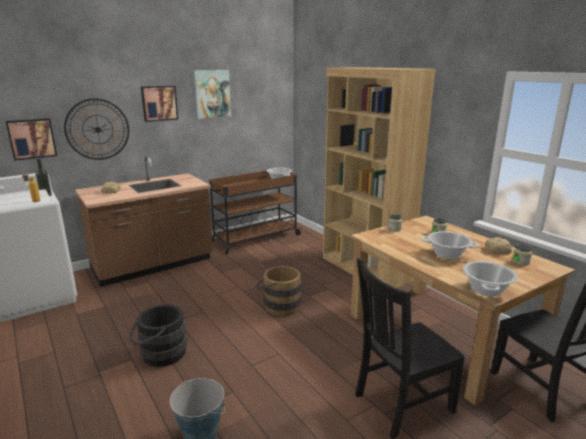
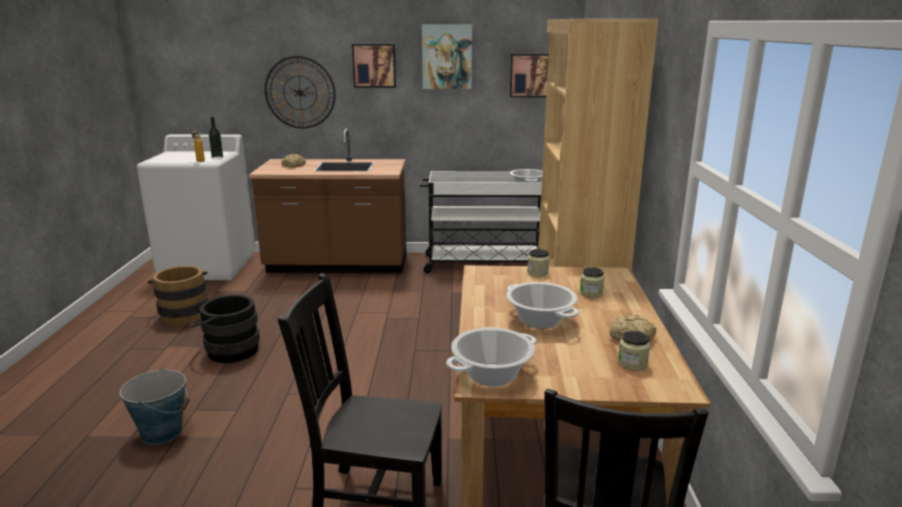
camera: 35 degrees right, 0 degrees up
(31, 138) = (232, 96): picture -> picture (531, 75)
(254, 238) = (483, 264): brown cart -> white cart
(279, 305) = (400, 346): brown bucket -> brown bucket (184, 313)

